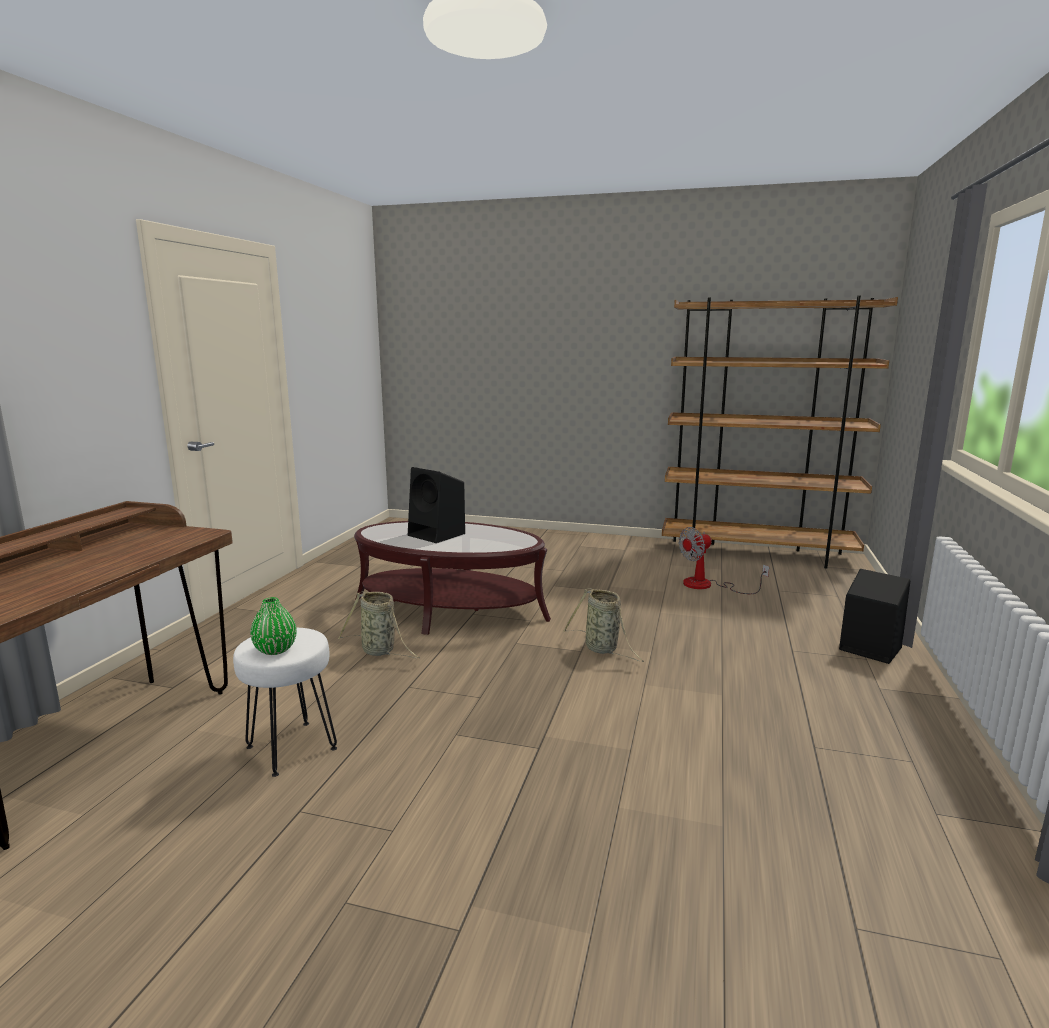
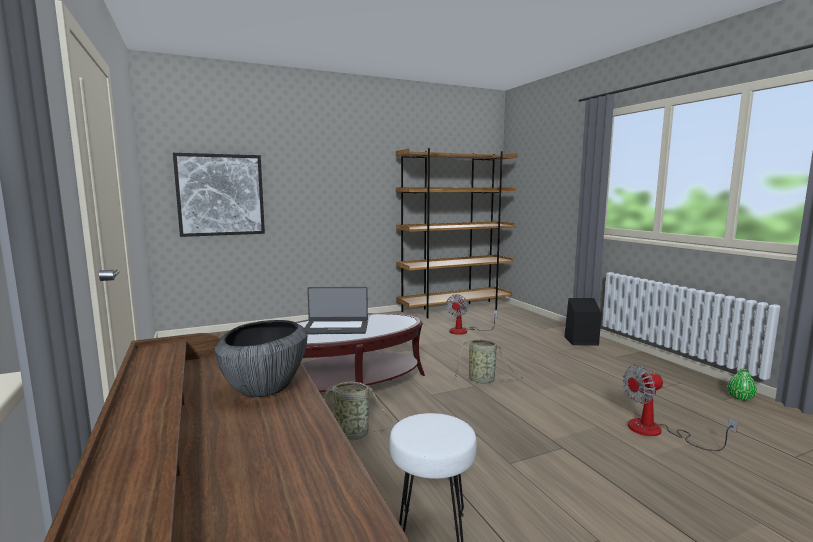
camera: 40 degrees left, 5 degrees down
(129, 555) = (264, 389): none -> bowl
(275, 650) = (444, 436): green vase -> green vase (740, 397)
(438, 535) = (336, 328): black speaker -> laptop
(452, 364) = (220, 195): none -> picture
(699, 792) = (657, 432): none -> fan

